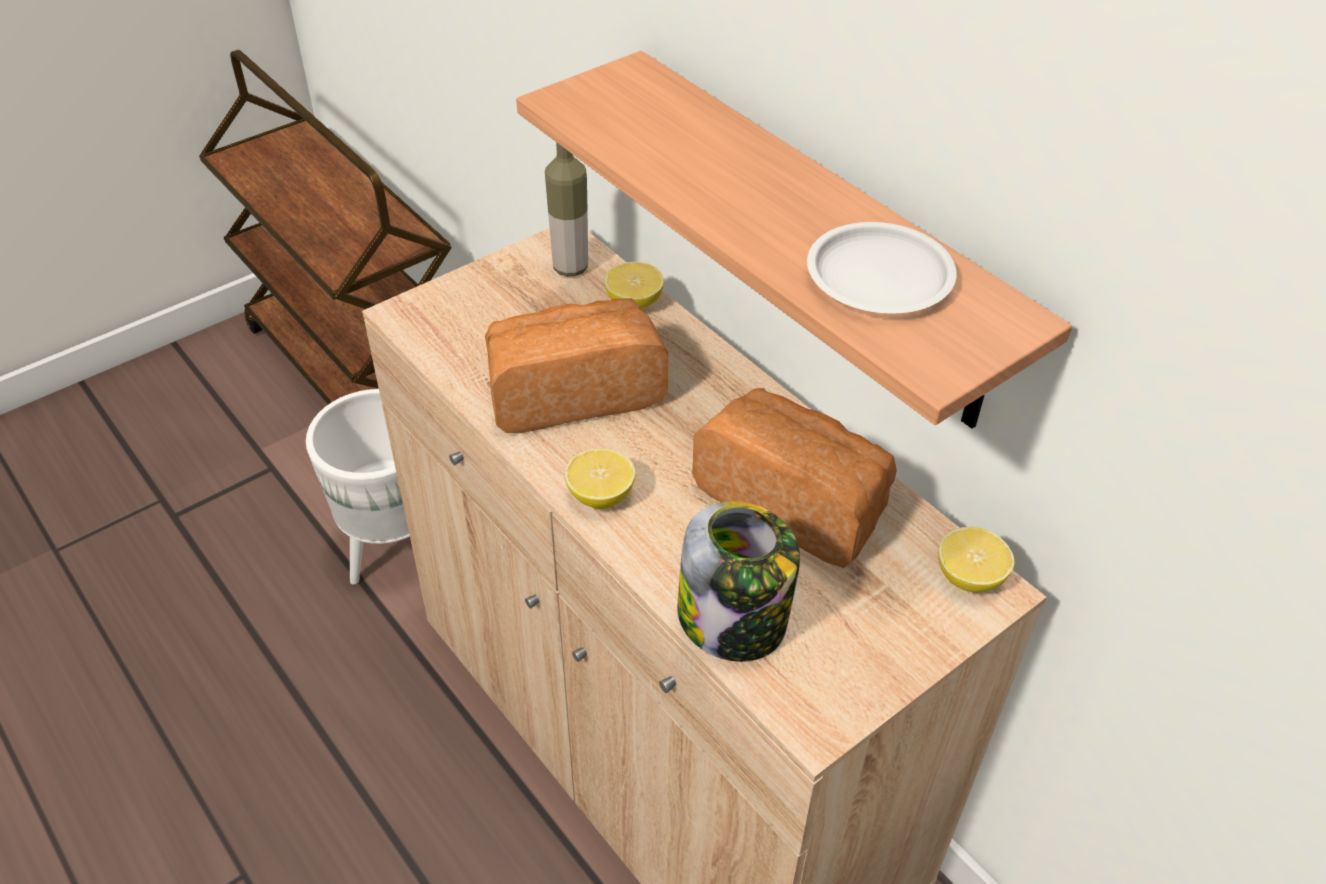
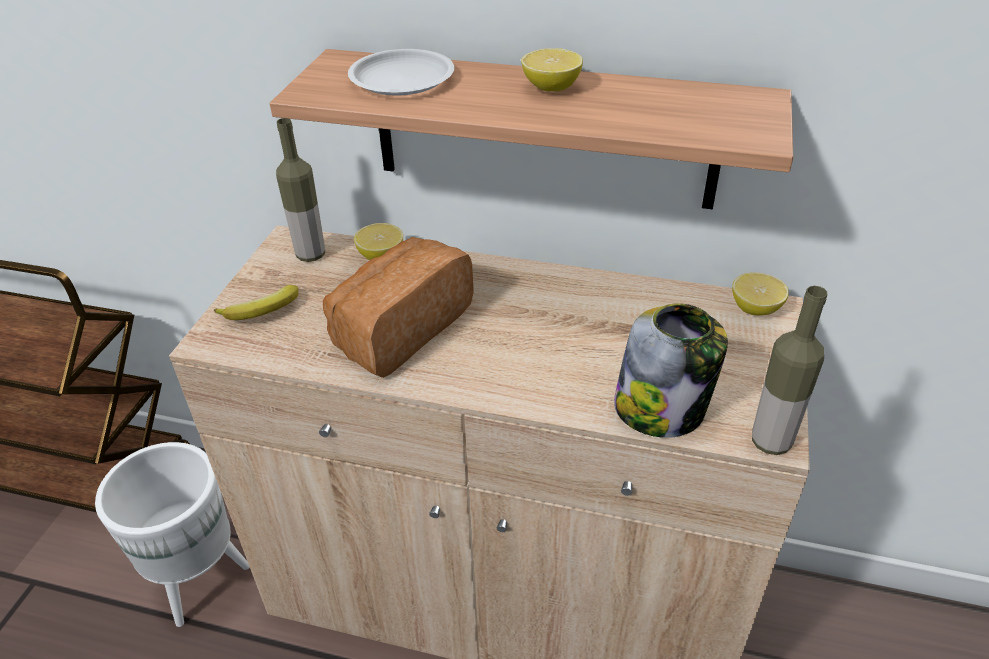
camera: 35 degrees left, 5 degrees down
(473, 307) = (262, 311): none -> banana
(600, 495) = (491, 383): lemon -> lemon (551, 88)
(795, 501) = (616, 320): bread -> none
(807, 724) = (771, 442): none -> bottle
(880, 277) = (661, 107): white plate -> white plate (403, 79)

